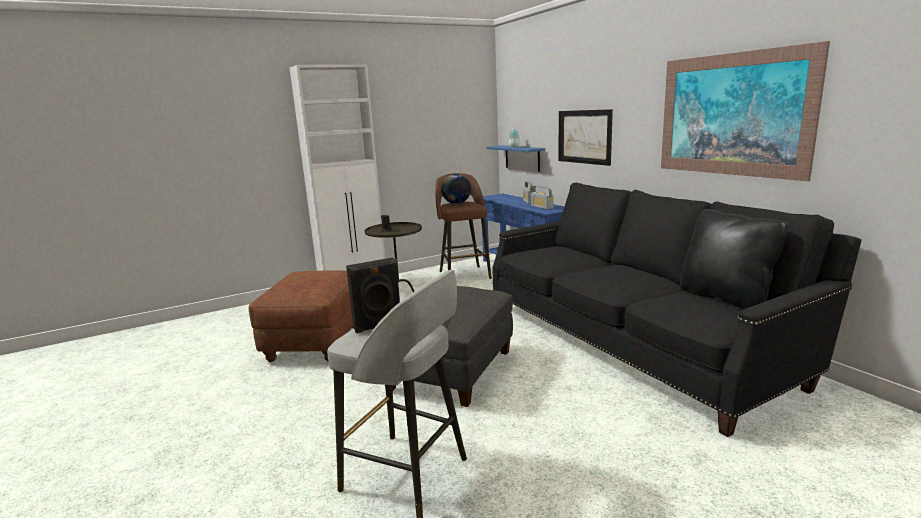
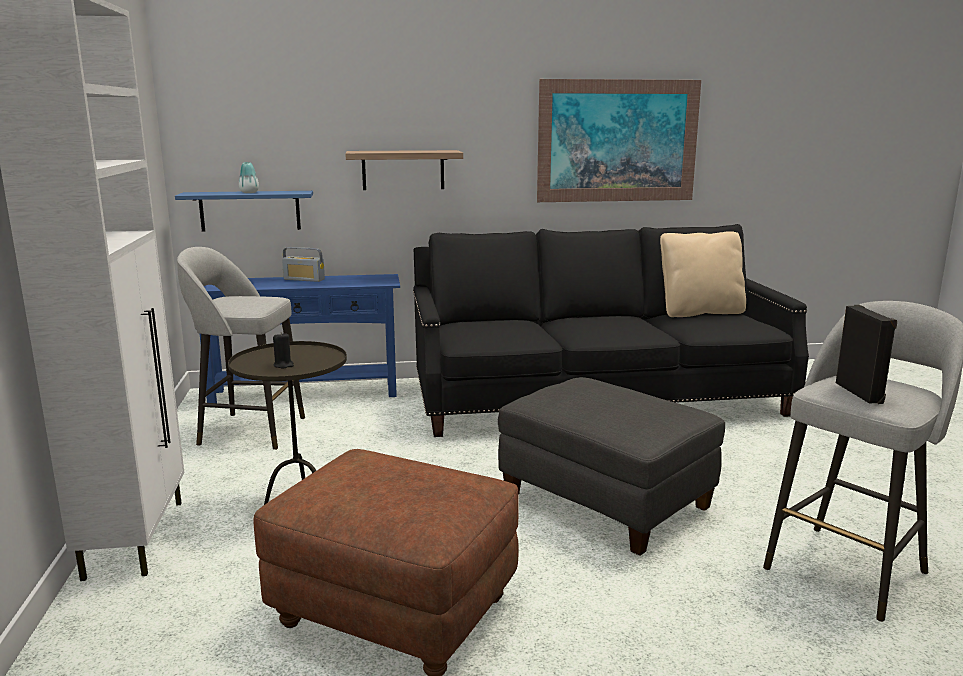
camera: 70 degrees left, 0 degrees up
(456, 203) = (233, 302): globe -> none
(464, 274) = (249, 431): brown stool -> grey stool
(542, 207) = (355, 281): radio -> none
(584, 136) = (403, 170): picture -> shelf
(725, 297) = (700, 312): black pillow -> beige pillow

